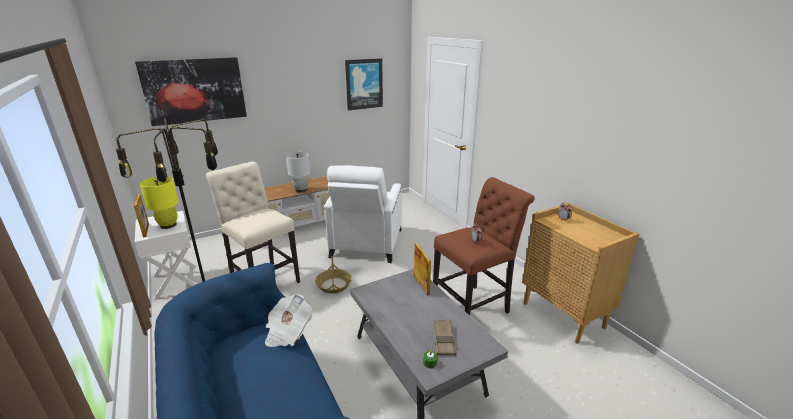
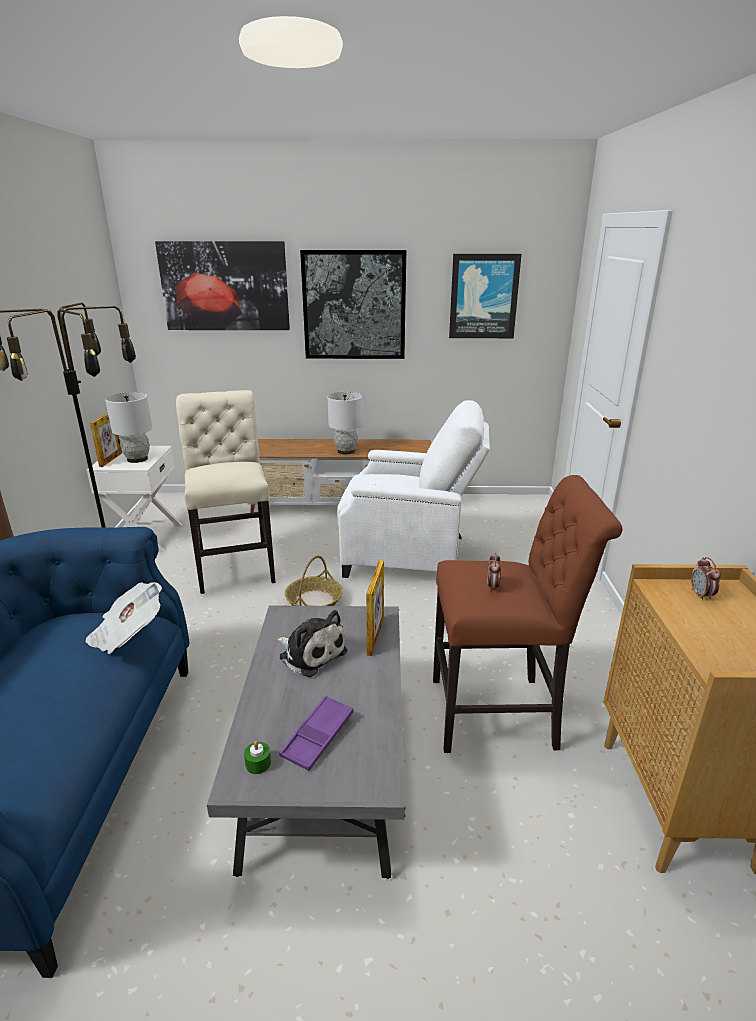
camera: 30 degrees right, 0 degrees up
(168, 225) = (137, 459): yellow table lamp -> white table lamp
(288, 96) = (354, 305): none -> picture
(366, 244) = (410, 556): white armchair -> white armchair turned 120 degrees counterclockwise
(399, 304) = (310, 653): none -> plush toy
(444, 339) = (318, 737): brown tray -> purple tray

